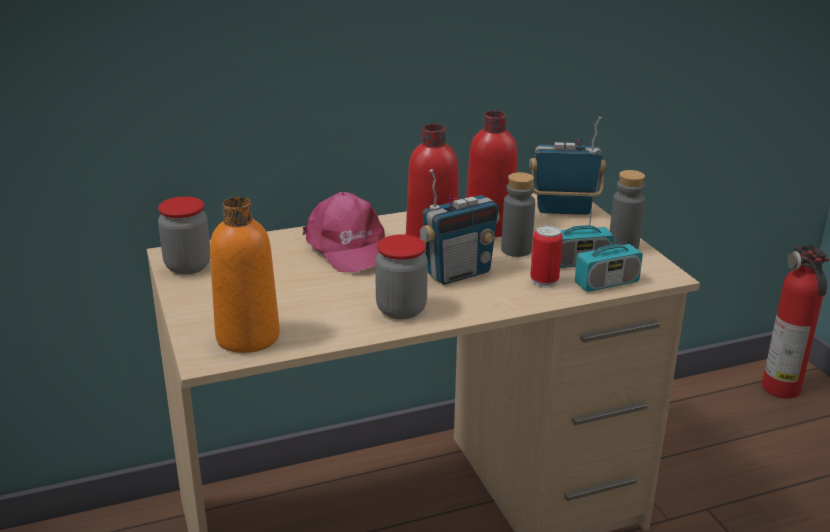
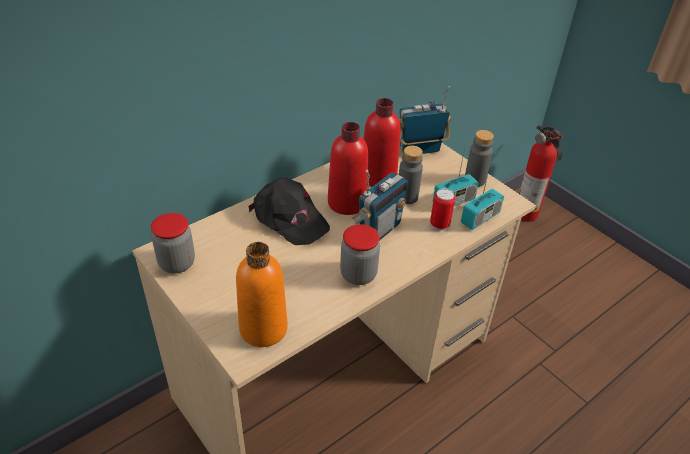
camera: 20 degrees left, 15 degrees up
(349, 248) = (289, 218): pink cap -> black cap

